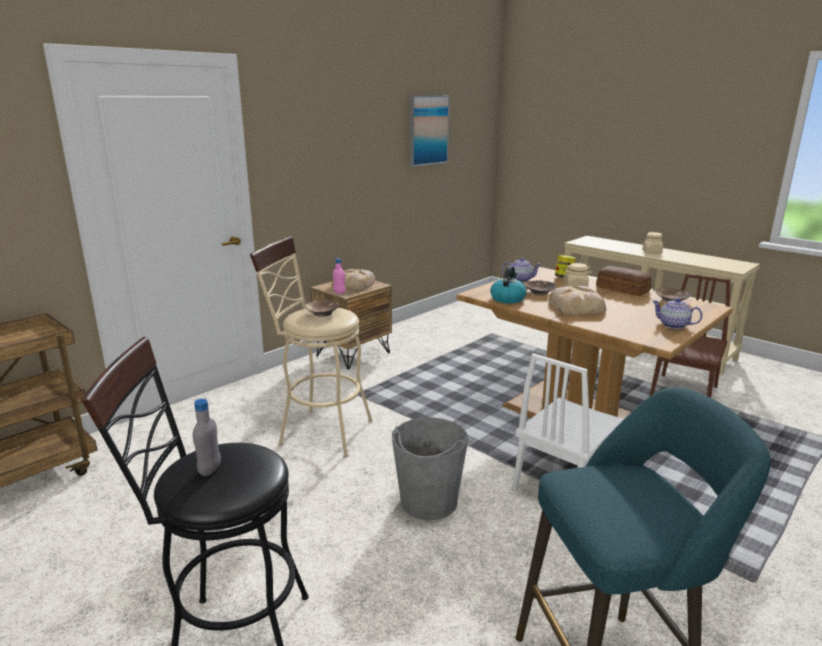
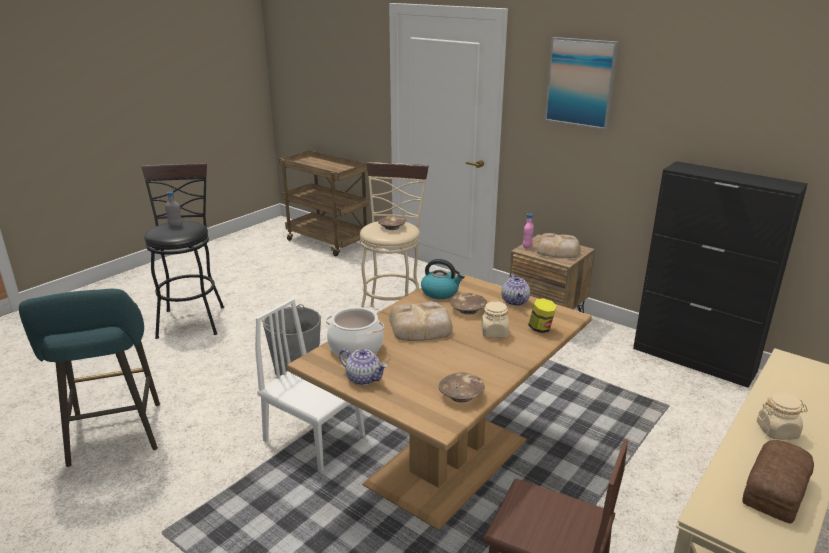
camera: 85 degrees right, 5 degrees up
(428, 130) = (764, 115): picture -> picture (580, 82)
(434, 318) = (694, 360): none -> black cabinet
(622, 289) = (503, 364): bread -> bread (777, 490)
(626, 327) = (355, 348): none -> cooking pot
(673, 325) = (364, 378): teapot -> teapot turned 90 degrees clockwise

